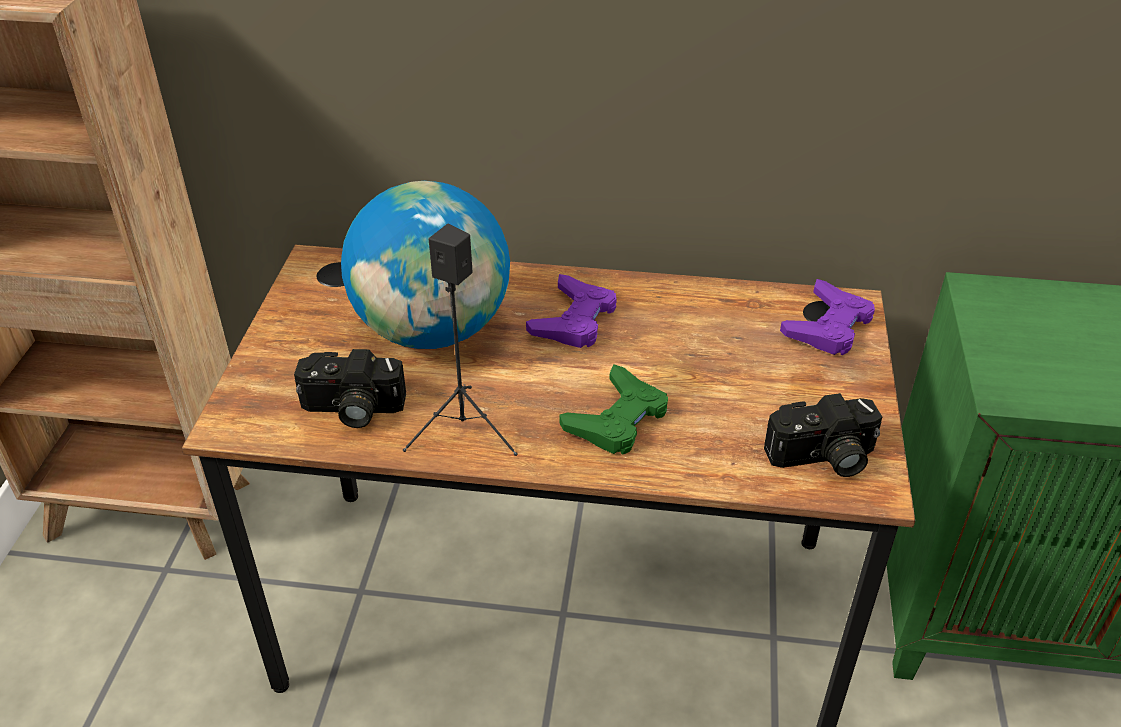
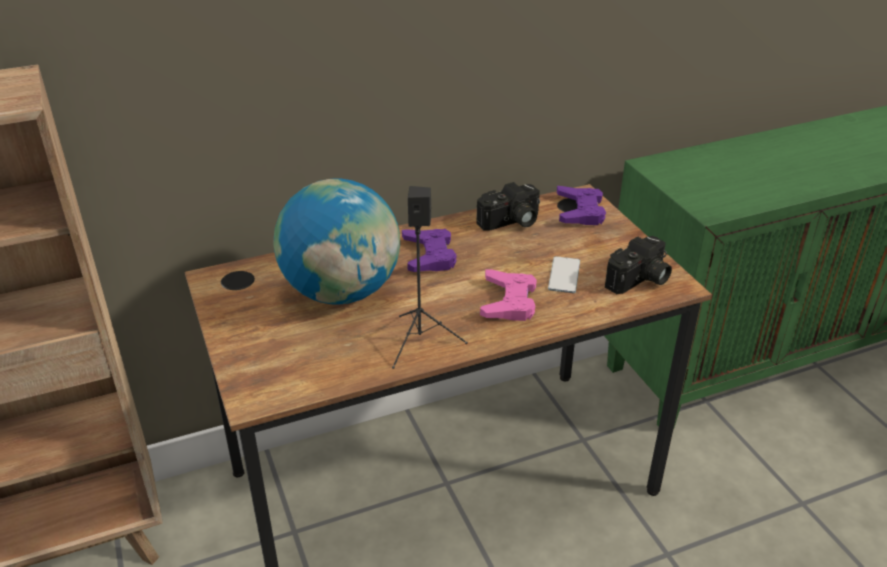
camera: 30 degrees left, 5 degrees down
(351, 409) = (332, 357): camera -> camera (511, 222)
(617, 419) = (508, 301): green game controller -> pink game controller
(723, 410) = (564, 275): none -> phone

